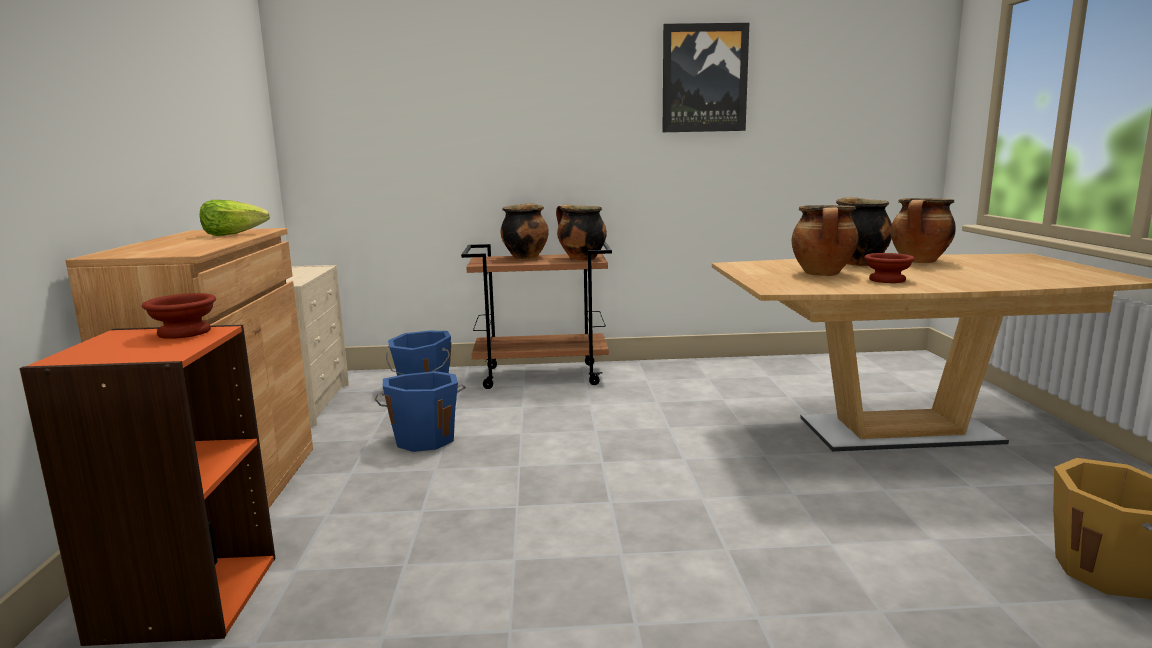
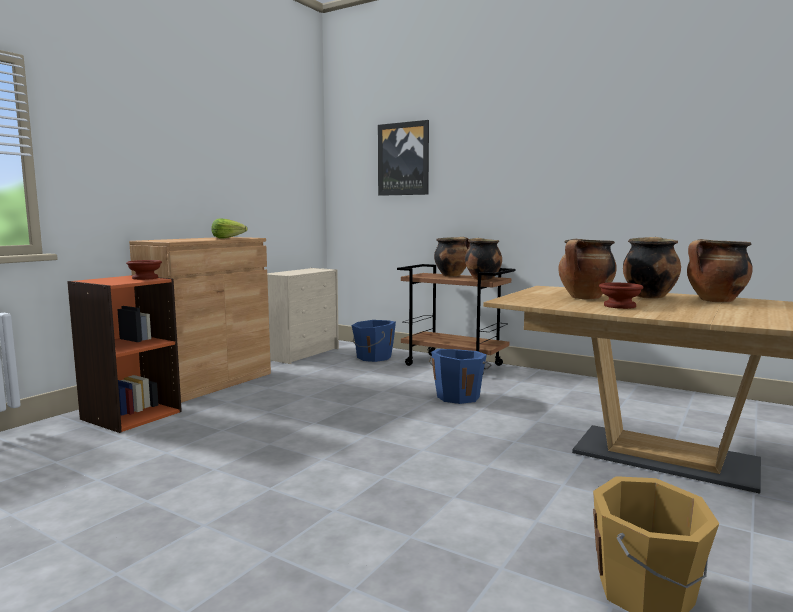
camera: 35 degrees right, 5 degrees down
(424, 439) = (328, 381): blue bucket -> blue bucket (458, 396)
(704, 78) = (604, 139): picture -> picture (403, 159)

